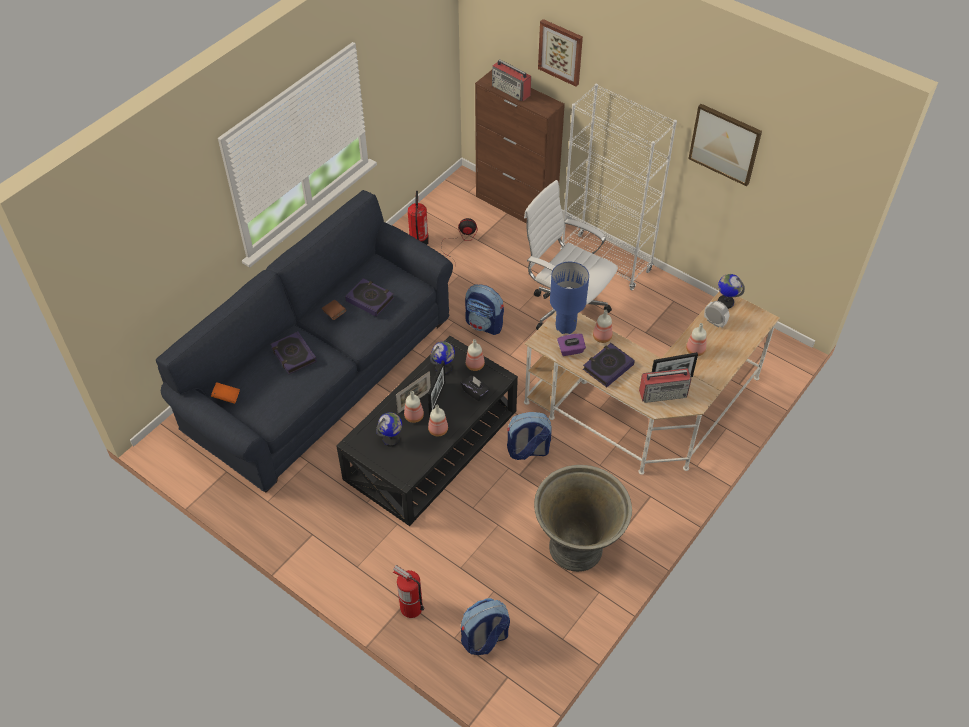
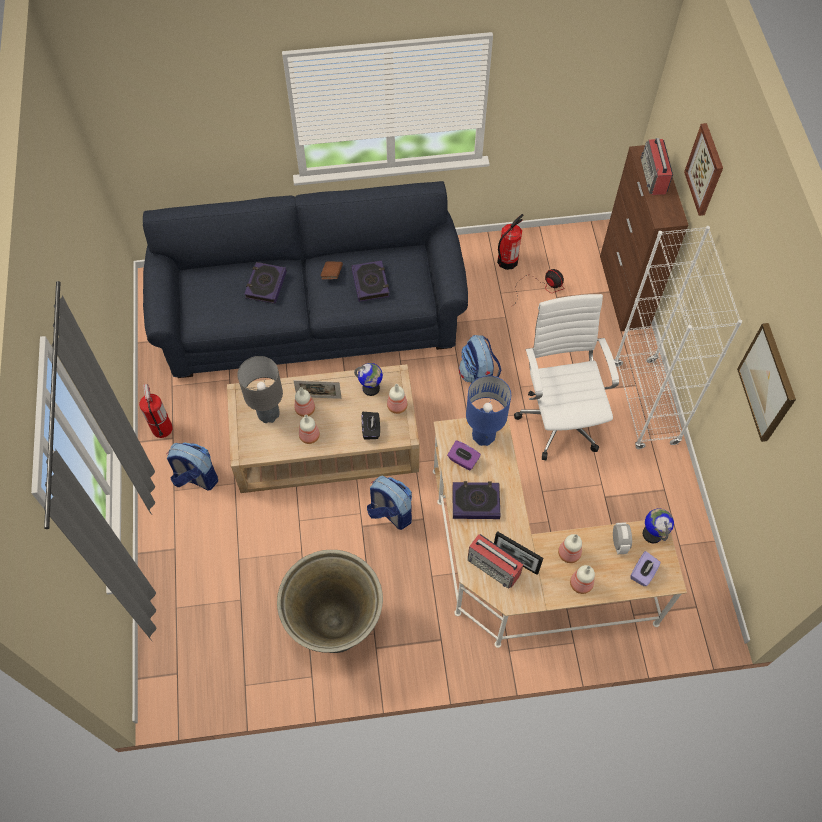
camera: 45 degrees right, 10 degrees up
(226, 397) = (187, 281): orange book -> none
(391, 439) = (268, 414): globe -> grey table lamp
(411, 607) = (174, 556): fire extinguisher -> fire extinguisher (162, 428)
(430, 444) = (326, 441): black coffee table -> beige coffee table
(437, 398) = (338, 409): picture frame -> none
(484, 639) = (194, 629): backpack -> backpack (196, 478)
(602, 337) = (502, 471): bottle -> bottle (580, 584)
(746, 327) = (643, 573): none -> purple tissue box

